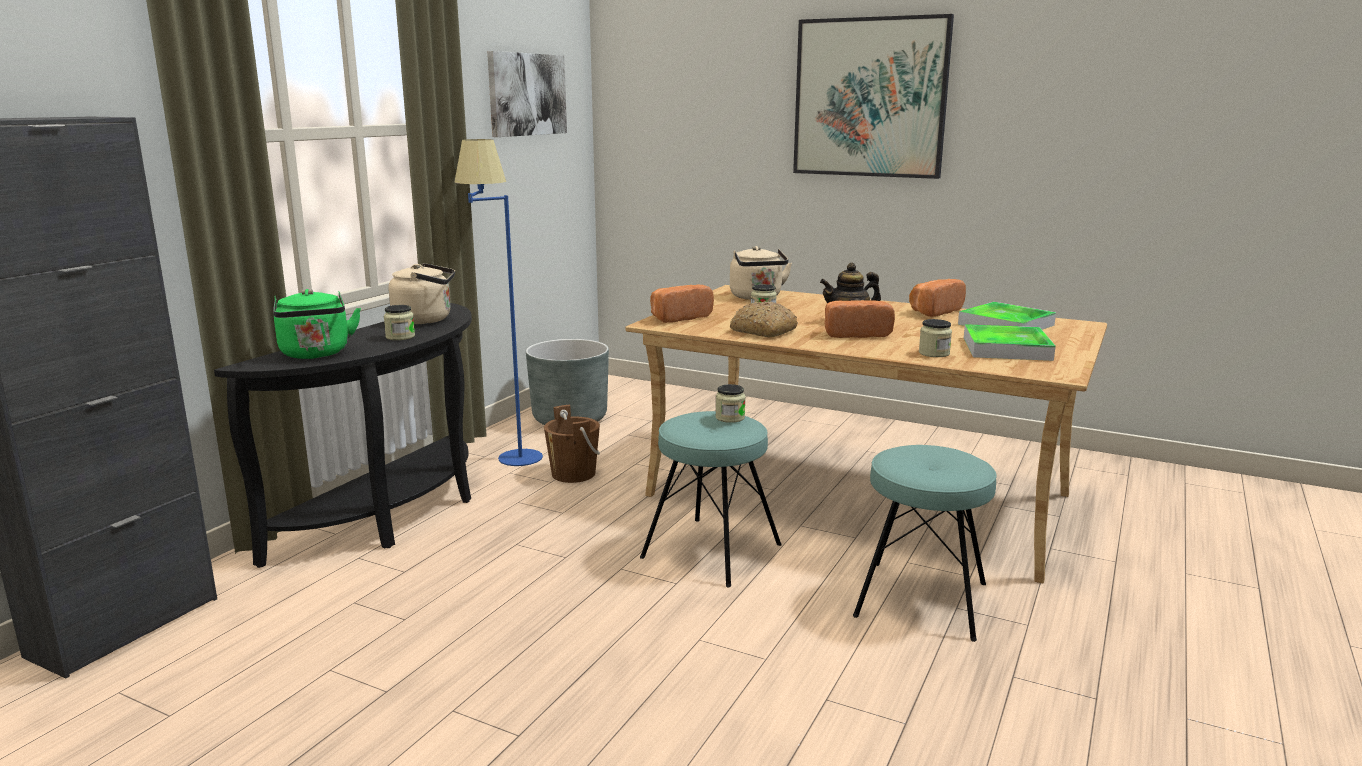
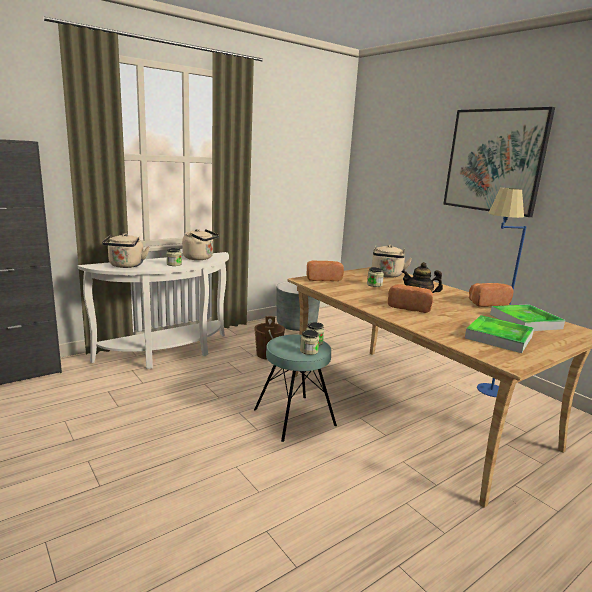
camera: 25 degrees right, 0 degrees up
(316, 354) = (126, 266): green kettle -> beige kettle
(396, 515) = (169, 354): black console table -> white console table
(506, 453) = (248, 335): blue floor lamp -> blue floor lamp (481, 384)
(527, 94) = (302, 147): picture -> none
(762, 331) = (356, 295): bread -> none
(921, 599) = (387, 489): turquoise stool -> none
(934, 353) = (441, 330): jar -> jar (309, 351)

